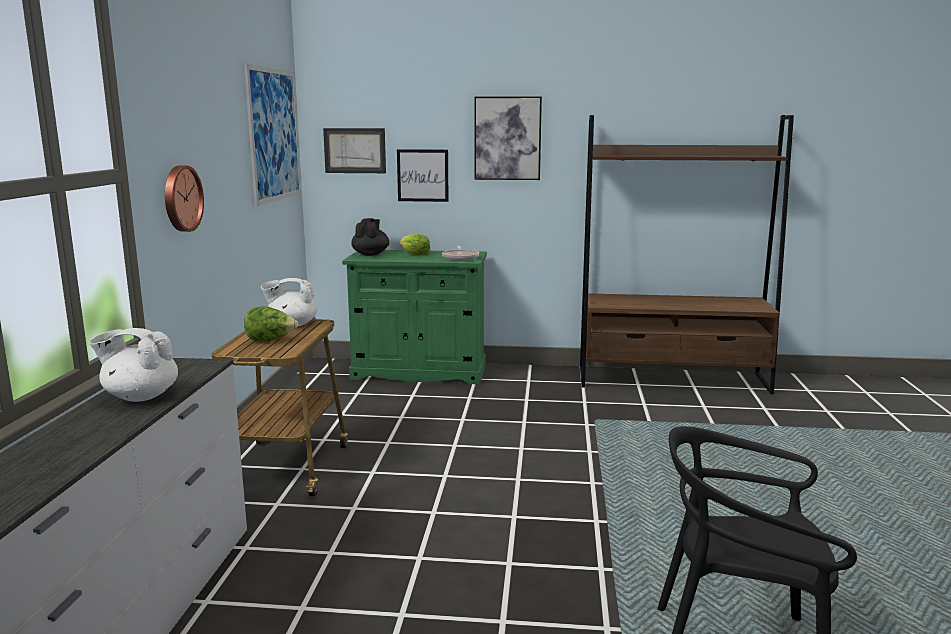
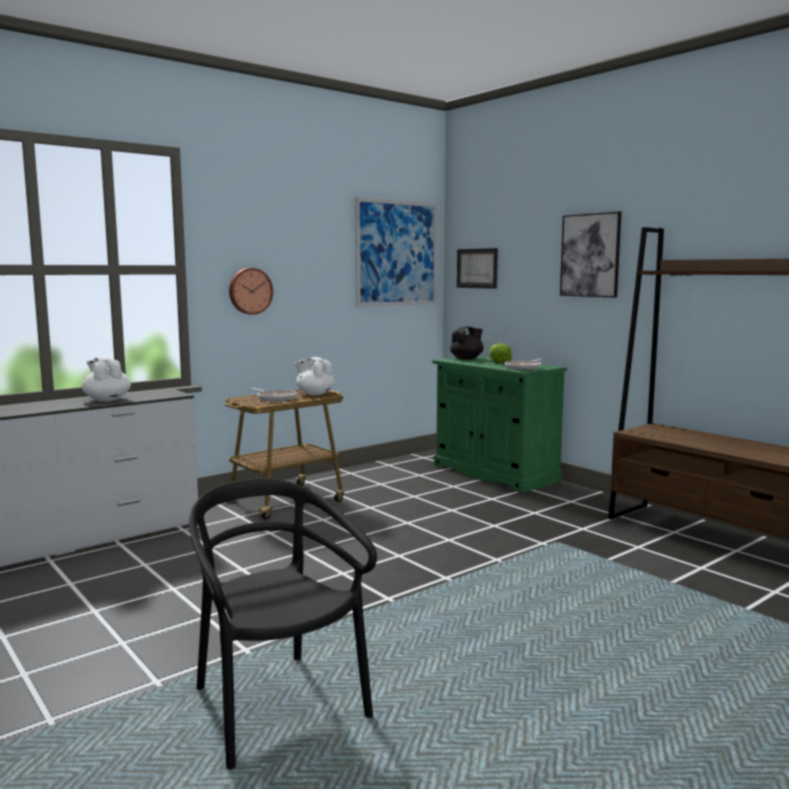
camera: 45 degrees right, 5 degrees down
(270, 340) = (275, 398): lettuce -> frying pan
(422, 175) = (522, 291): picture -> none

